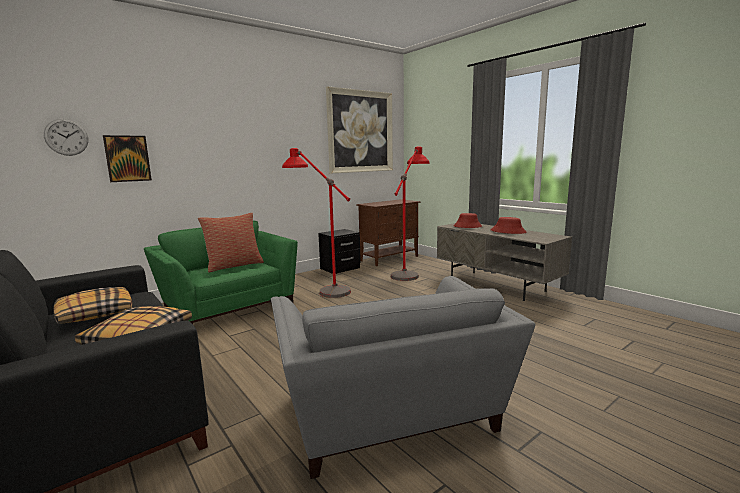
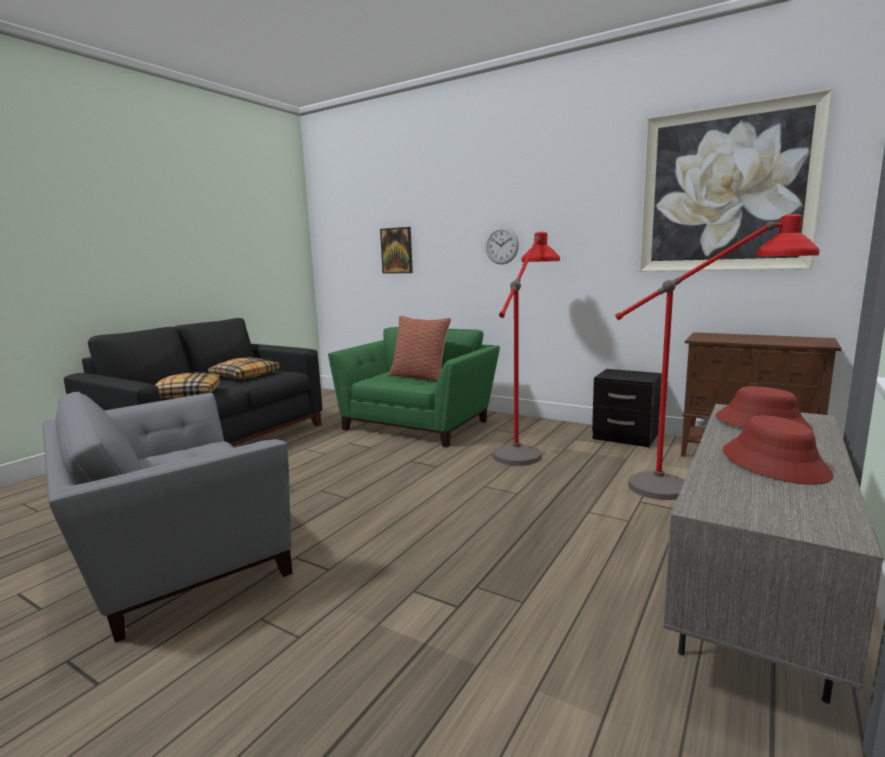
camera: 70 degrees right, 0 degrees up
(66, 137) = (360, 232): wall clock -> wall clock (501, 245)

